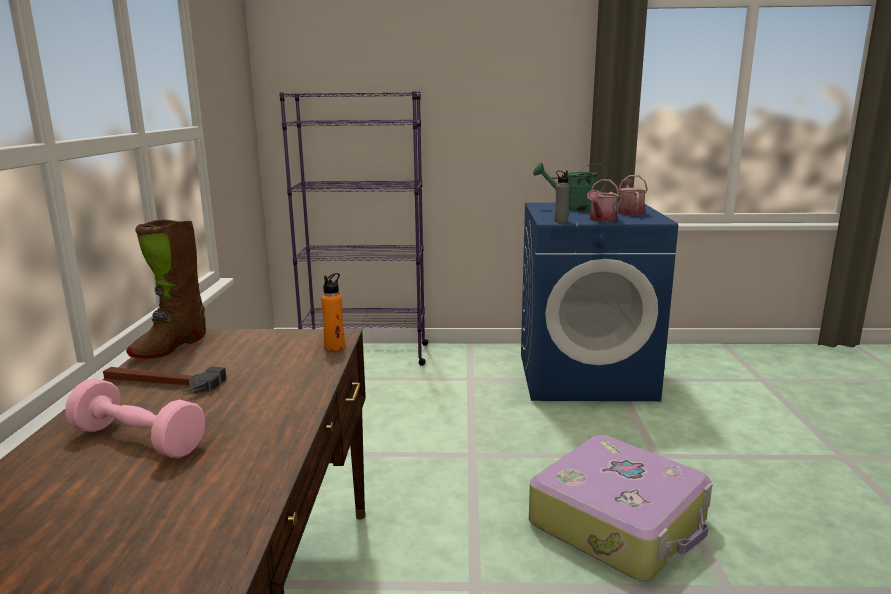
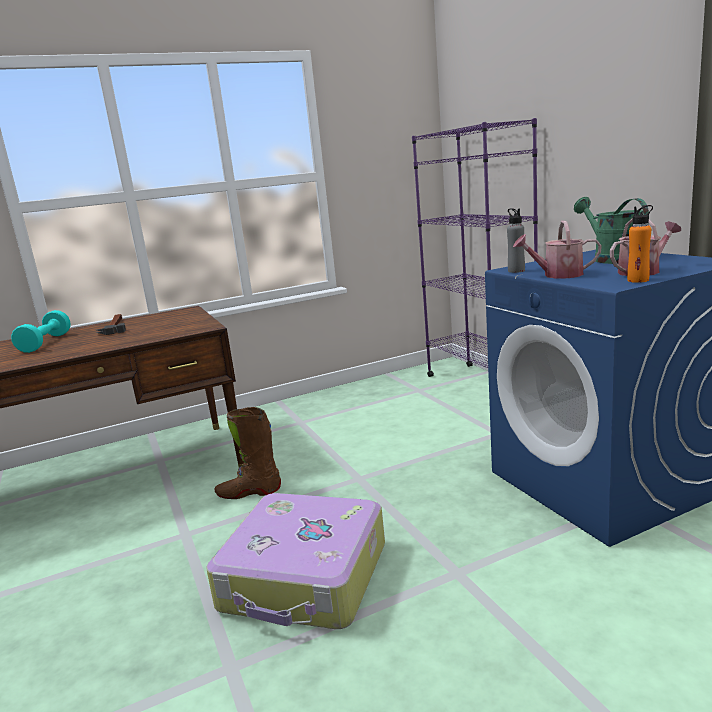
camera: 65 degrees right, 0 degrees up
(138, 440) = (45, 343): pink dumbbell -> turquoise dumbbell
(170, 347) = (168, 313): brown boot -> brown boot (249, 492)
(334, 347) = (186, 332): orange bottle -> orange bottle (638, 280)

